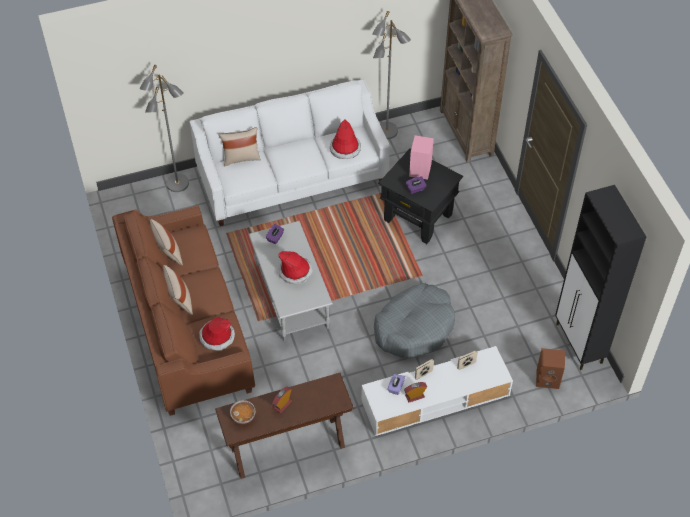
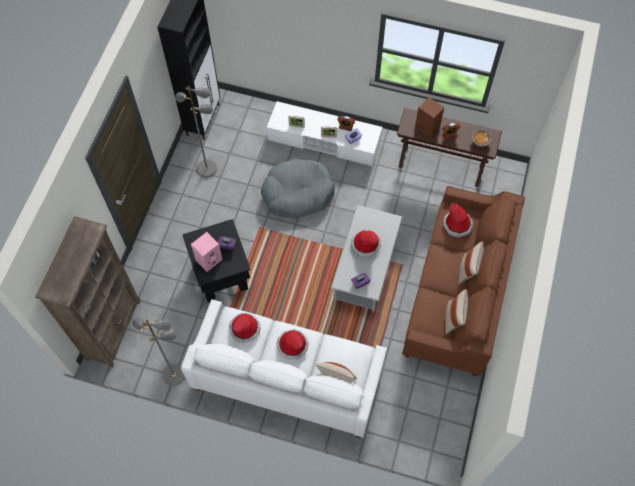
camera: 145 degrees left, 10 degrees up
(177, 184) = (388, 436): grey floor lamp -> grey floor lamp (207, 168)
(295, 158) = (292, 345): none -> hat
(548, 378) = (243, 111): brown speaker -> brown speaker (426, 127)

